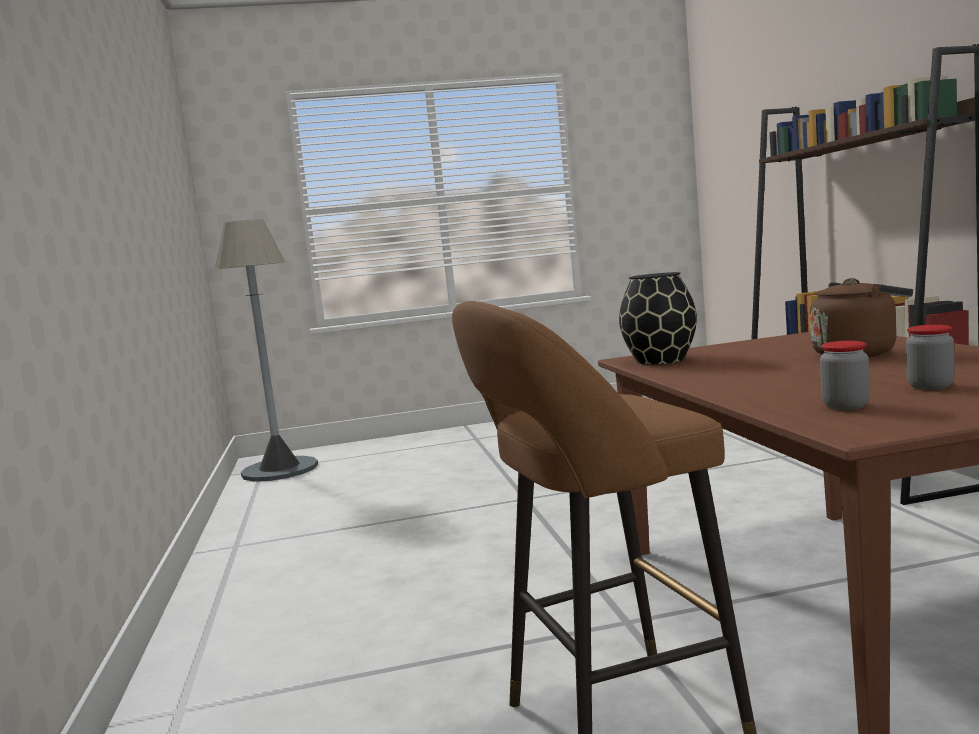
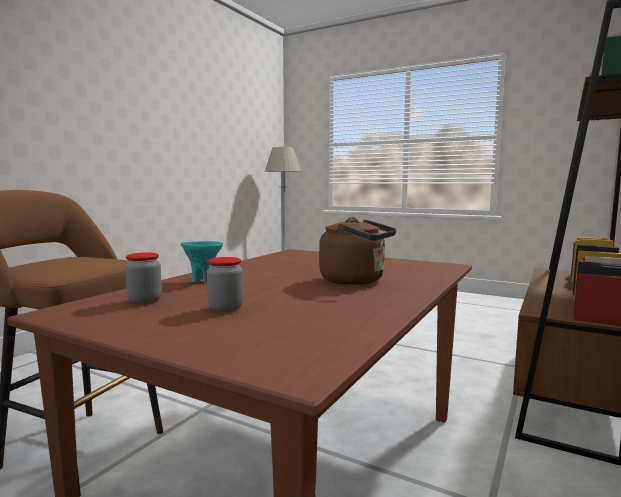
camera: 40 degrees right, 0 degrees up
(660, 360) = (292, 256): black vase -> none
(758, 389) = (202, 280): none -> turquoise bowl

